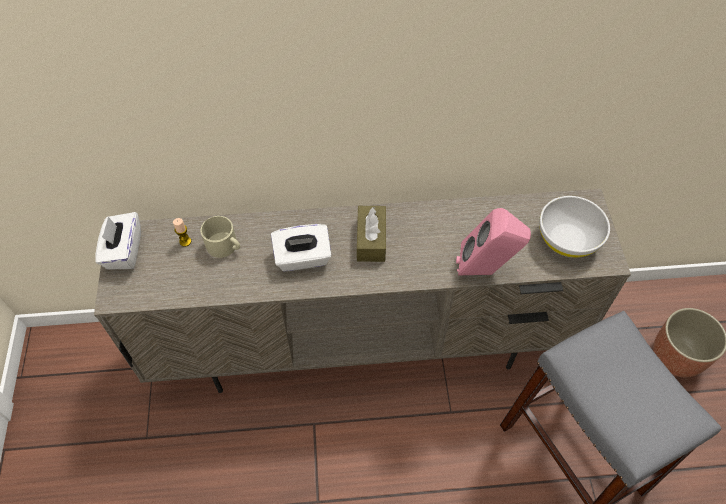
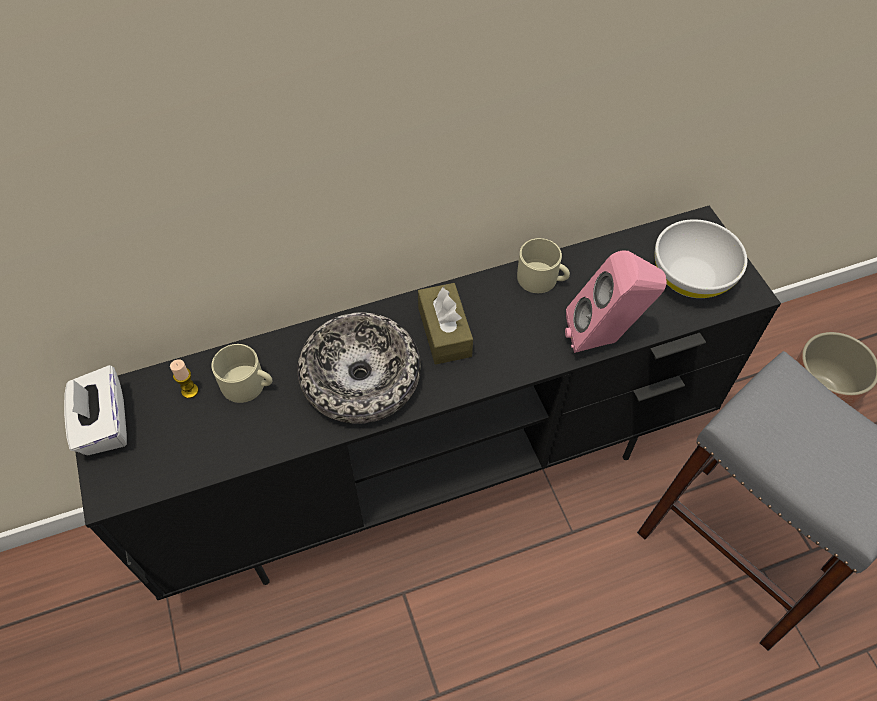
camera: 15 degrees left, 0 degrees up
(303, 258) = (361, 377): white tissue box -> bowl
(364, 345) = (439, 474): beige tv stand -> black tv stand
(454, 217) = (542, 279): none -> beige mug

